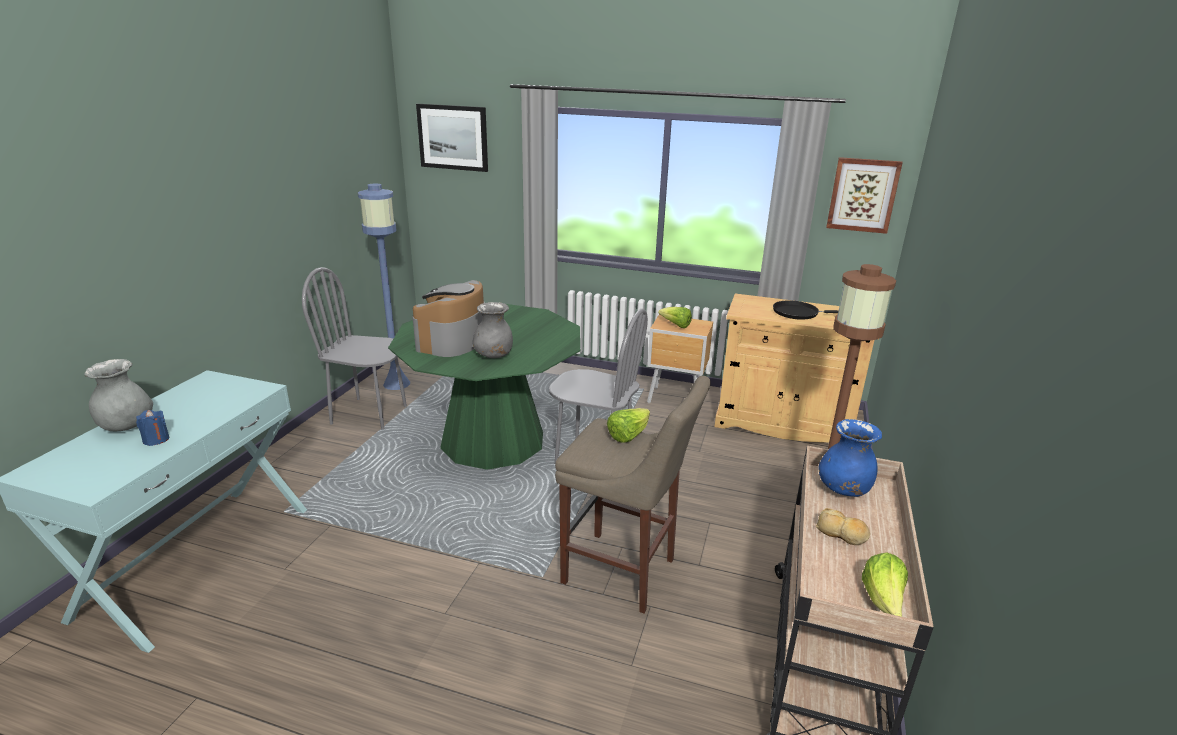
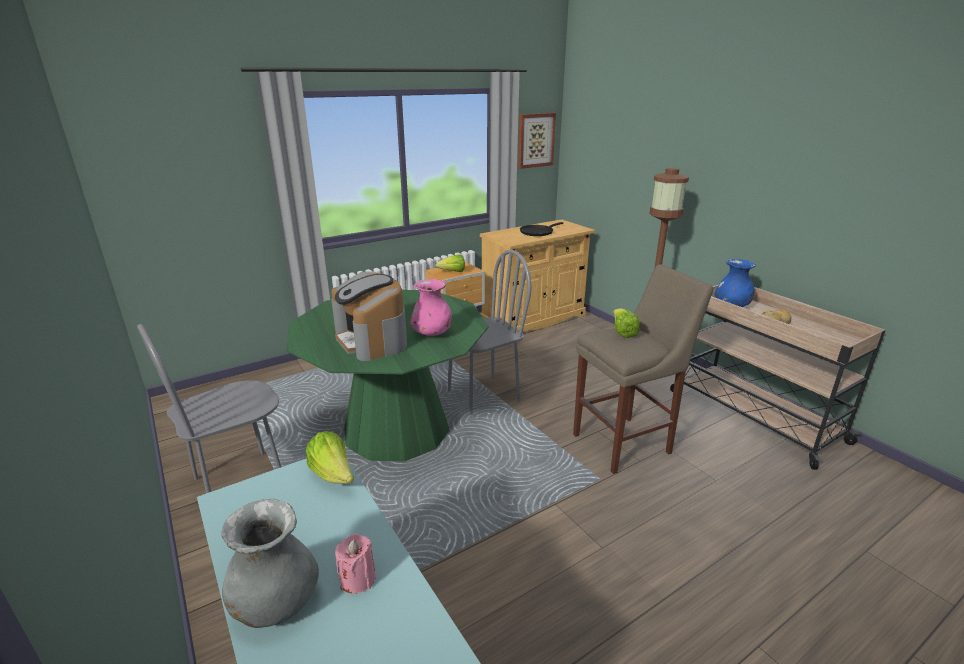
camera: 50 degrees left, 0 degrees up
(156, 439) = (357, 579): blue candle -> pink candle
(396, 384) = (210, 443): blue floor lamp -> none
(453, 137) = (159, 138): picture -> none
(494, 356) = (432, 333): grey vase -> pink vase
(882, 601) = (840, 337): lettuce -> lettuce (333, 475)

